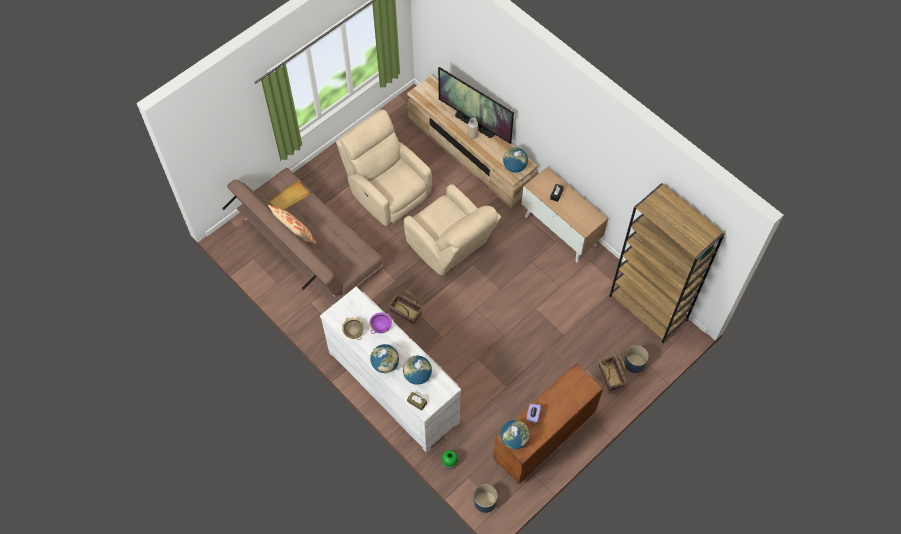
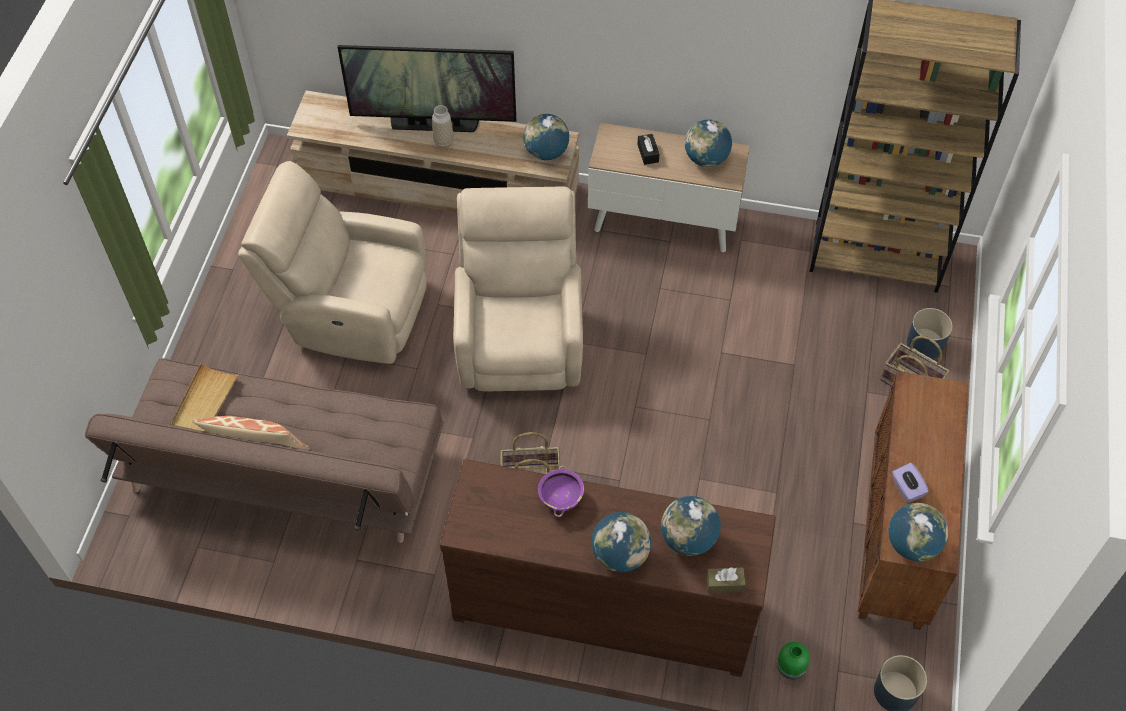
camera: 35 degrees left, 5 degrees down
(353, 331) = (521, 535): beige bowl -> none
(393, 386) = (603, 604): white dresser -> brown dresser
(450, 247) = (520, 338): beige armchair -> beige armchair turned 105 degrees counterclockwise
(581, 213) = (706, 159): none -> globe

